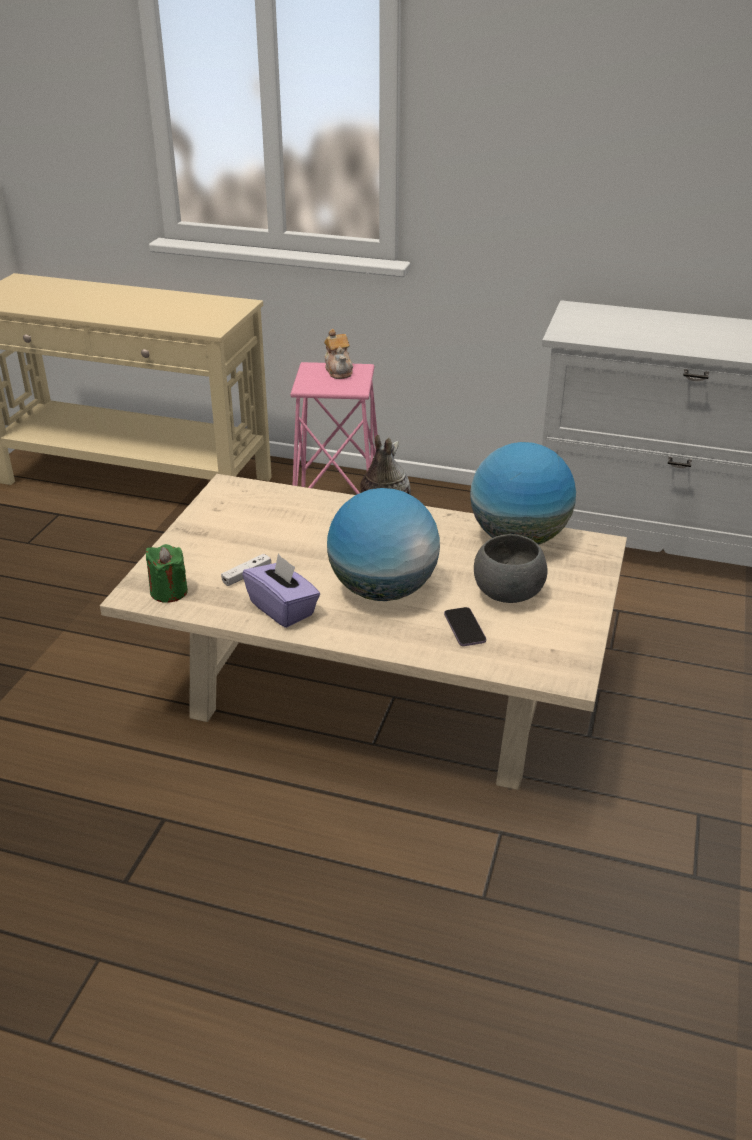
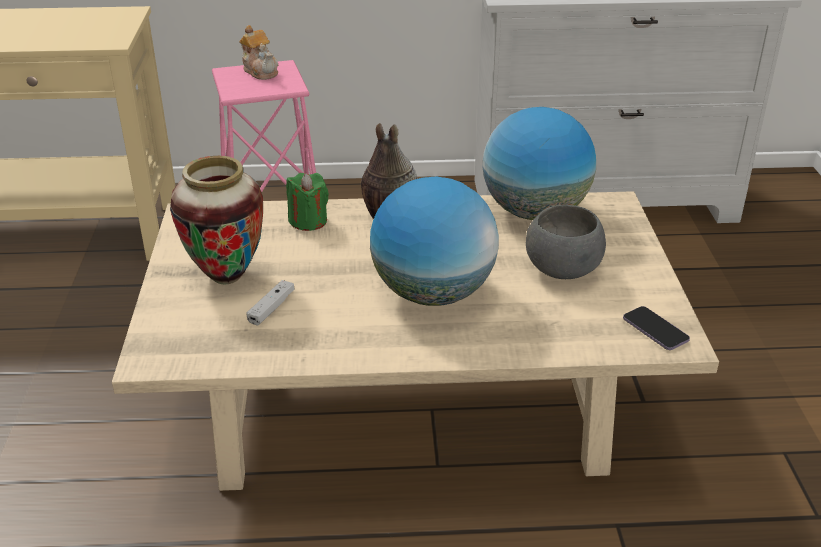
camera: 20 degrees left, 0 degrees up
(169, 592) = (190, 347): green candle -> green candle (308, 221)
(227, 542) = (227, 276): none -> vase
(283, 609) = (336, 337): purple tissue box -> none
(464, 628) = (543, 315): phone -> phone (655, 330)

